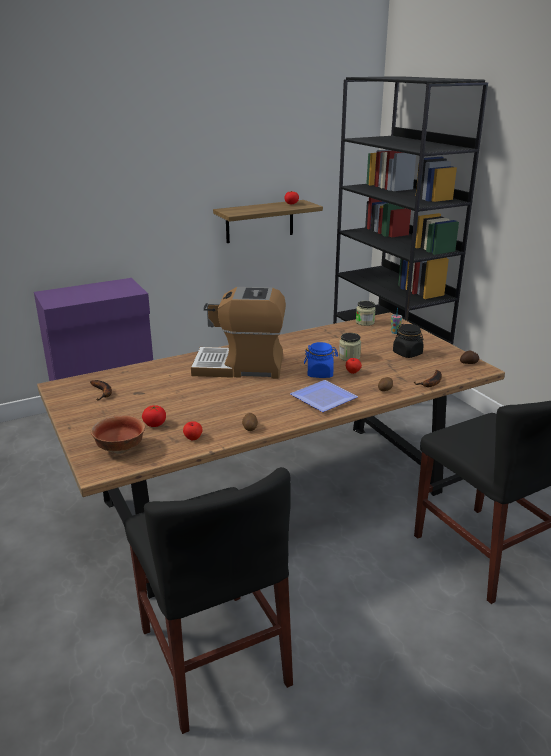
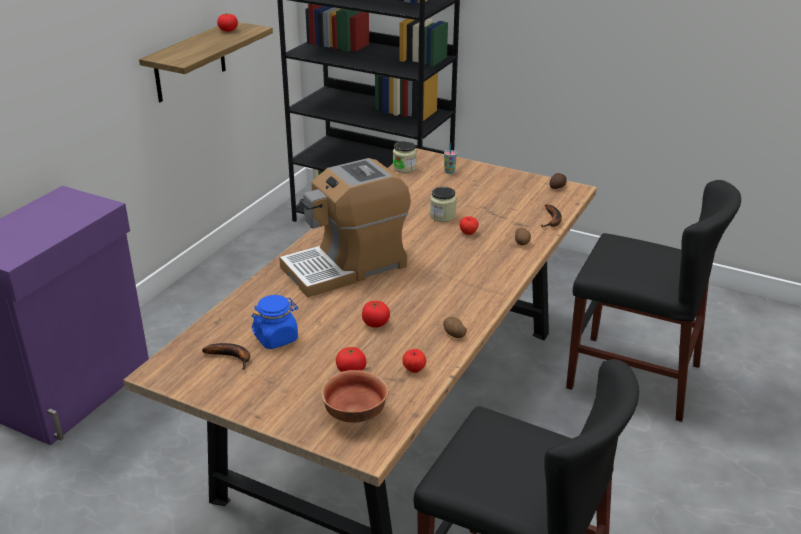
camera: 35 degrees left, 5 degrees up
(209, 404) = (375, 323): none -> tomato
(320, 373) = (439, 245): blue jar -> blue jar (276, 338)
(326, 398) = (482, 272): plate -> none
(407, 353) = (491, 193): black jar -> none

